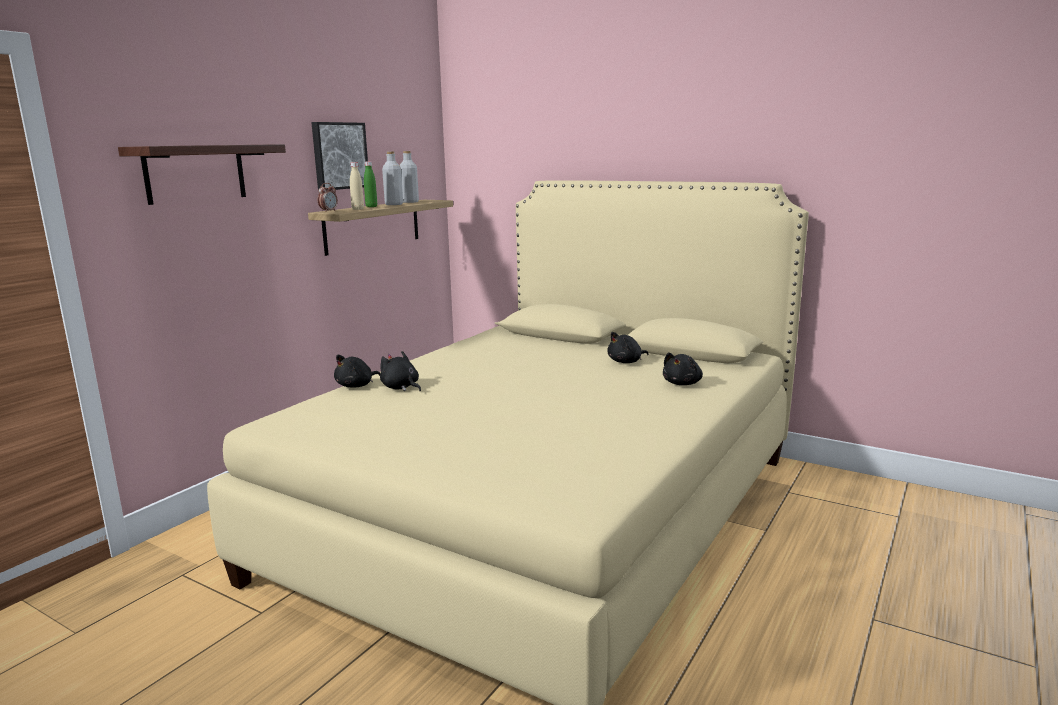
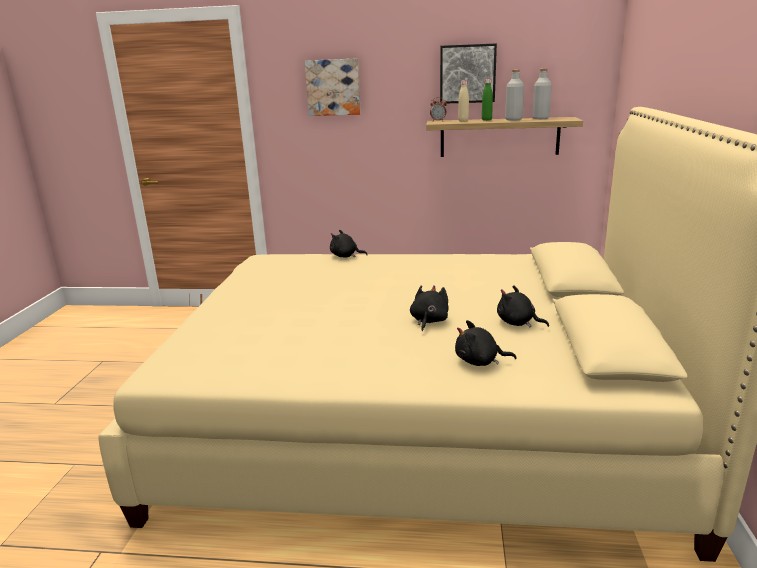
camera: 65 degrees right, 5 degrees up
(195, 173) = (333, 87): shelf -> picture
(401, 388) = (351, 267): black plush toy -> black plush toy (428, 321)

